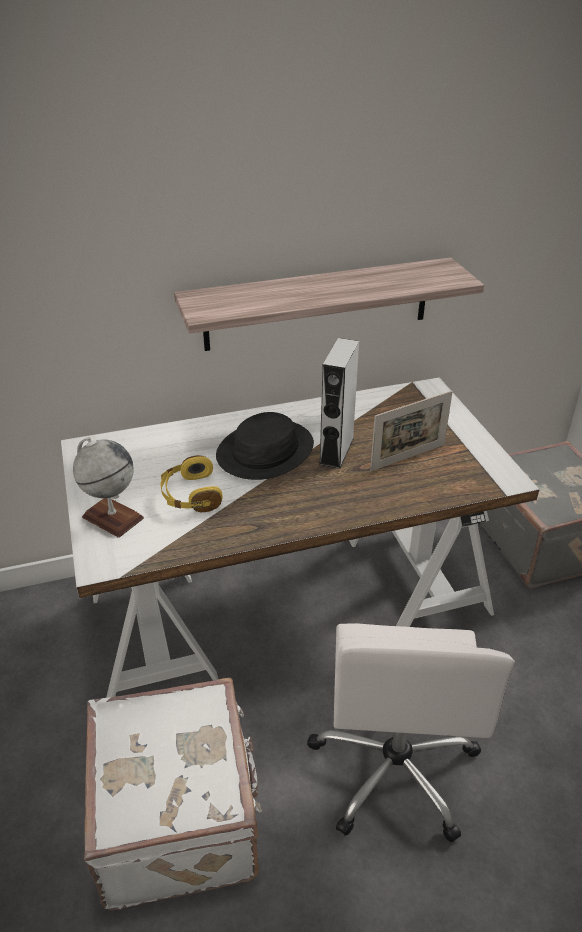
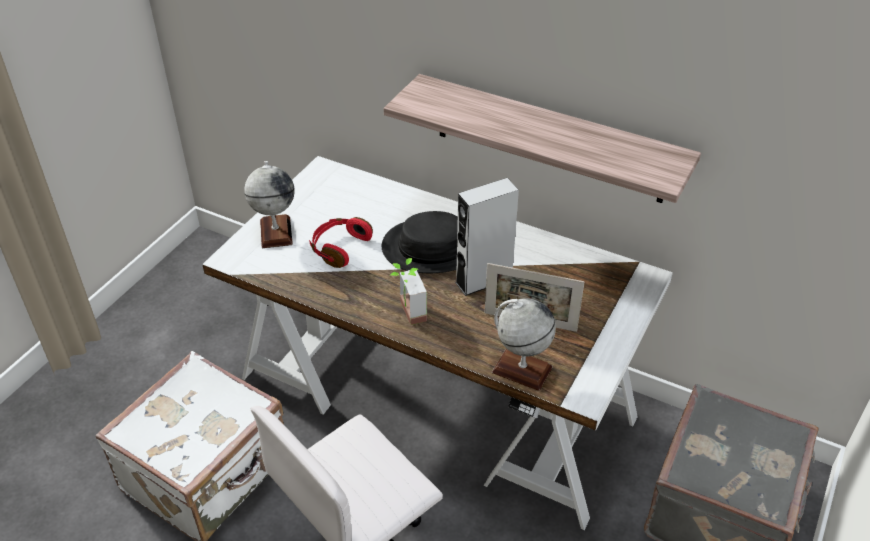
camera: 45 degrees right, 5 degrees up
(190, 495) = (339, 248): yellow headphones -> red headphones
(317, 507) = (406, 313): none -> potted plant
(451, 490) = (521, 369): none -> globe

